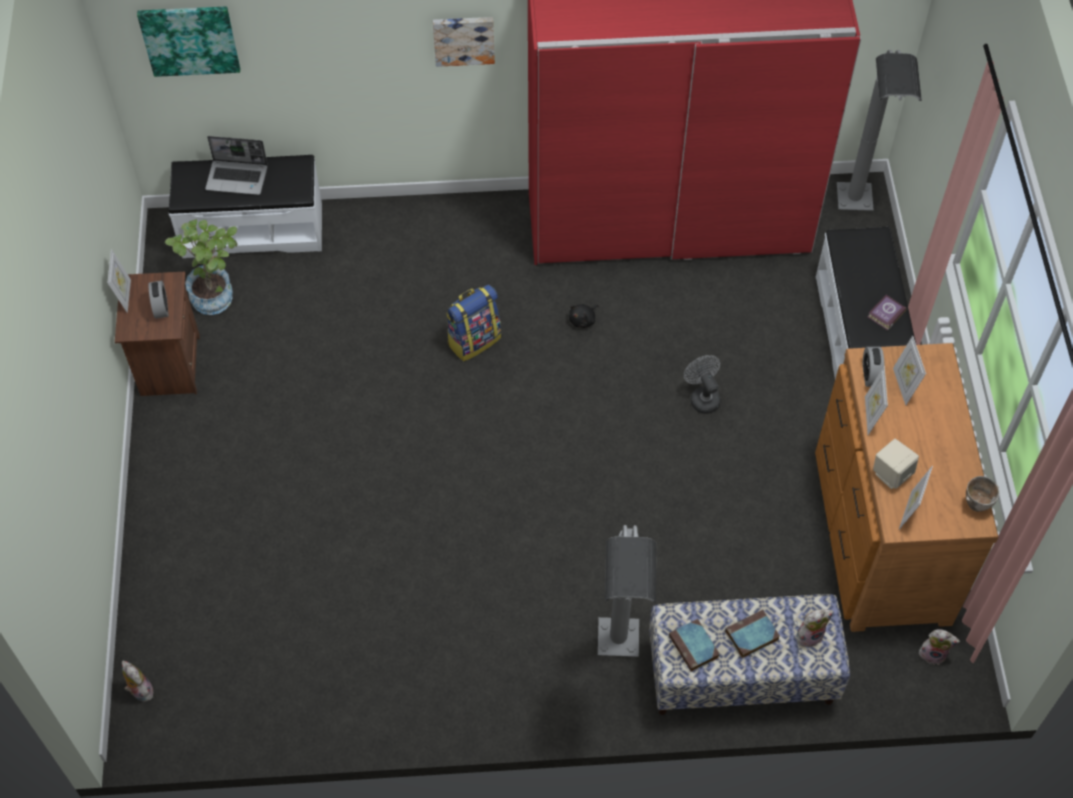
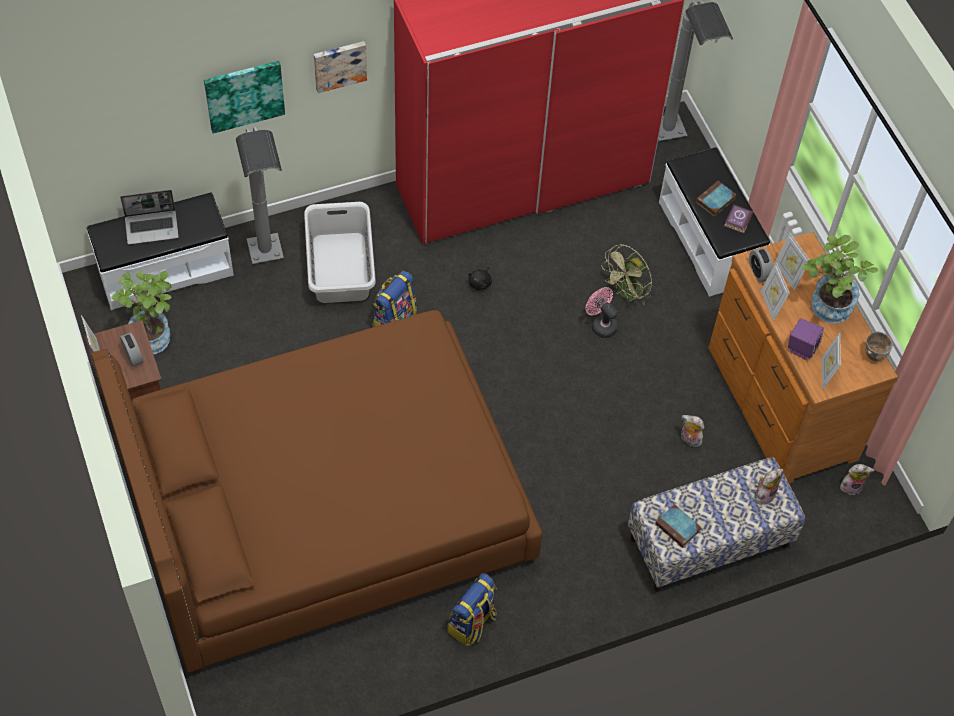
camera: 20 degrees left, 0 degrees up
(139, 690) = (215, 690): plush toy -> plush toy (689, 440)
(190, 39) = (104, 115): picture -> picture (244, 95)
(327, 525) = (326, 509): none -> brown bed
(436, 269) = (340, 268): none -> grey laundry basket
(441, 693) = (472, 623): none -> backpack
(619, 666) = (609, 562): grey floor lamp -> grey floor lamp (270, 268)
(702, 397) = (601, 324): grey fan -> pink fan
(743, 370) = (627, 294): none -> green fan
(751, 636) = (719, 507): book -> book (715, 201)
(891, 474) = (801, 347): beige speaker -> purple speaker
(936, 435) = (825, 308): none -> potted plant

